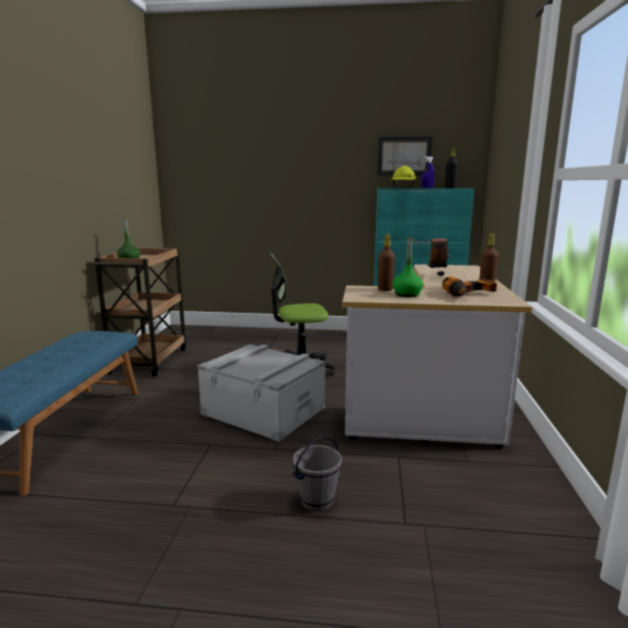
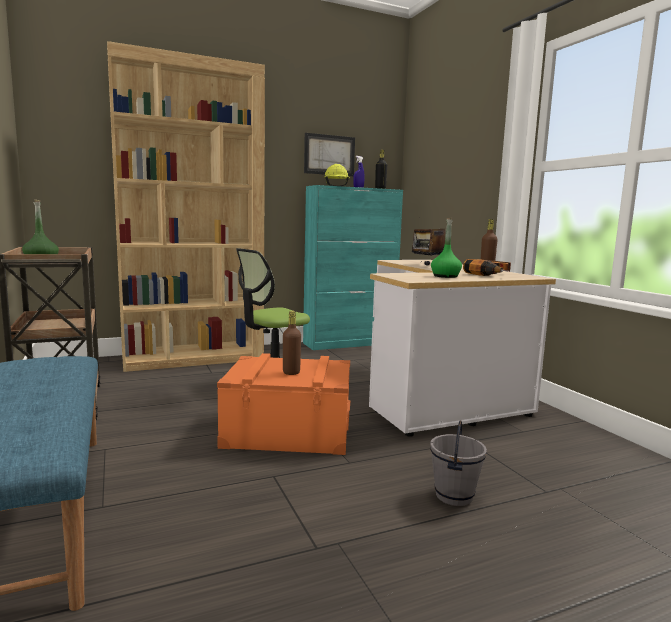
camera: 30 degrees left, 5 degrees down
(264, 411) = (288, 430): grey storage box -> orange storage box
(269, 335) = (193, 358): none -> brown bookcase
(385, 289) = (416, 274): brown bottle -> brown bottle (291, 372)

